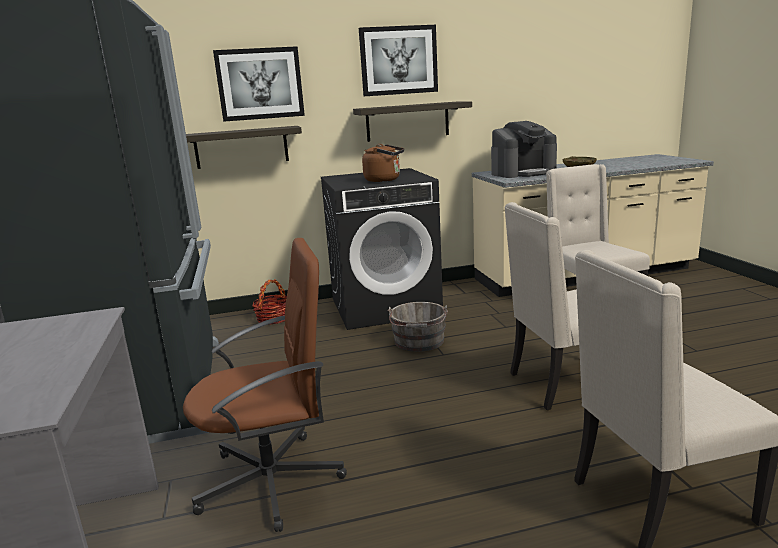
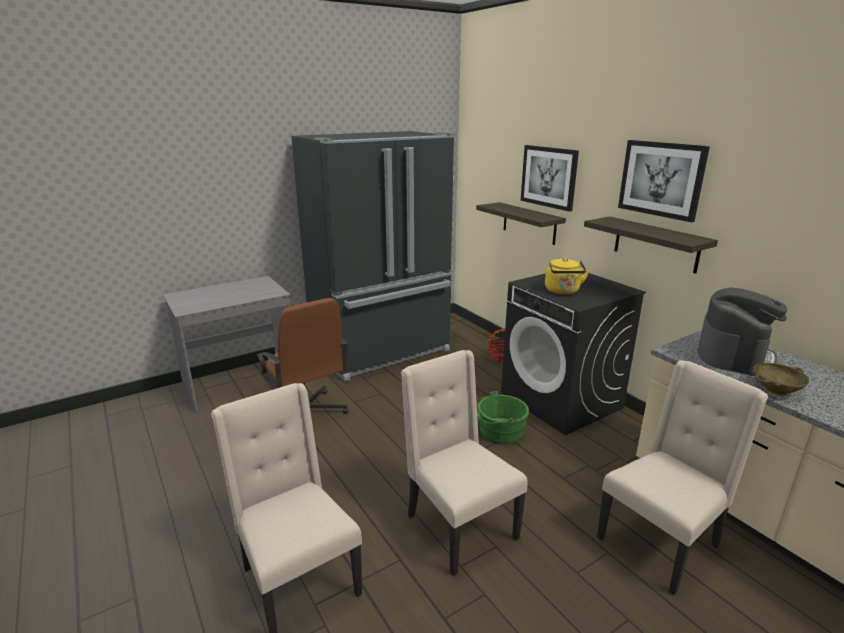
camera: 70 degrees right, 5 degrees up
(384, 180) = (563, 291): brown kettle -> yellow kettle
(419, 342) = (498, 432): grey bucket -> green bucket
(523, 173) = (734, 354): coffee machine -> coffee machine turned 105 degrees counterclockwise

